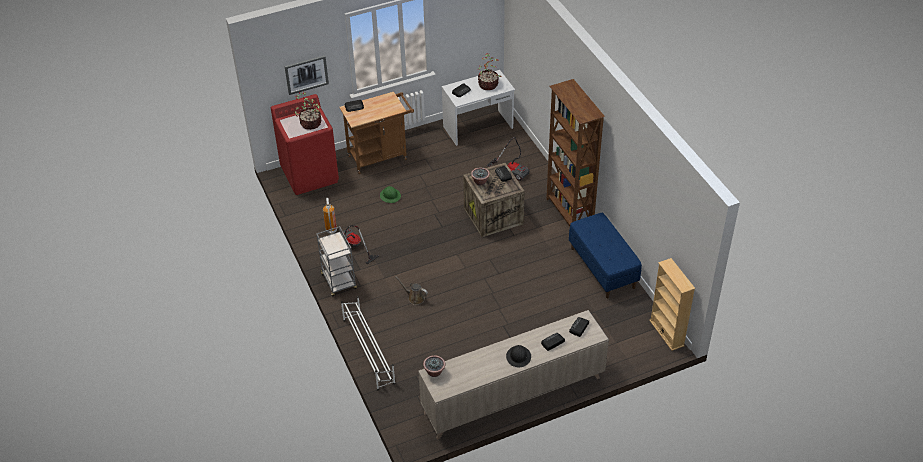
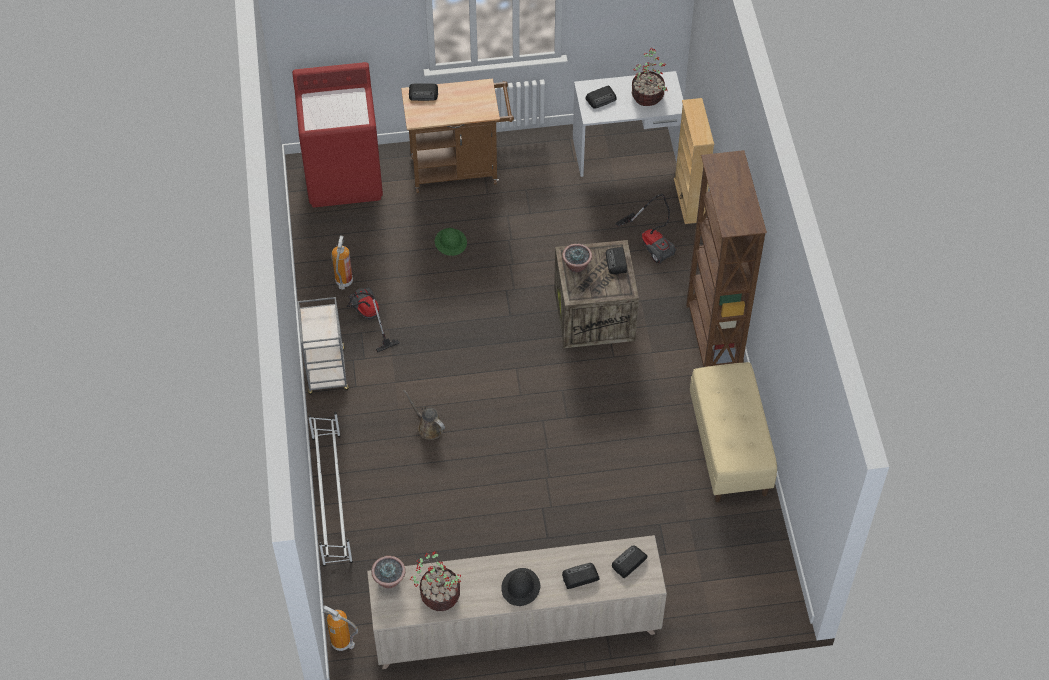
camera: 15 degrees right, 10 degrees up
(306, 74) = (354, 33): picture -> none
(310, 123) = (344, 111): potted plant -> potted plant (439, 594)
(406, 431) = (342, 643): none -> fire extinguisher
(603, 268) = (730, 448): blue bench -> beige bench
(666, 333) = (785, 585): beige bookcase -> beige bookcase (689, 200)

